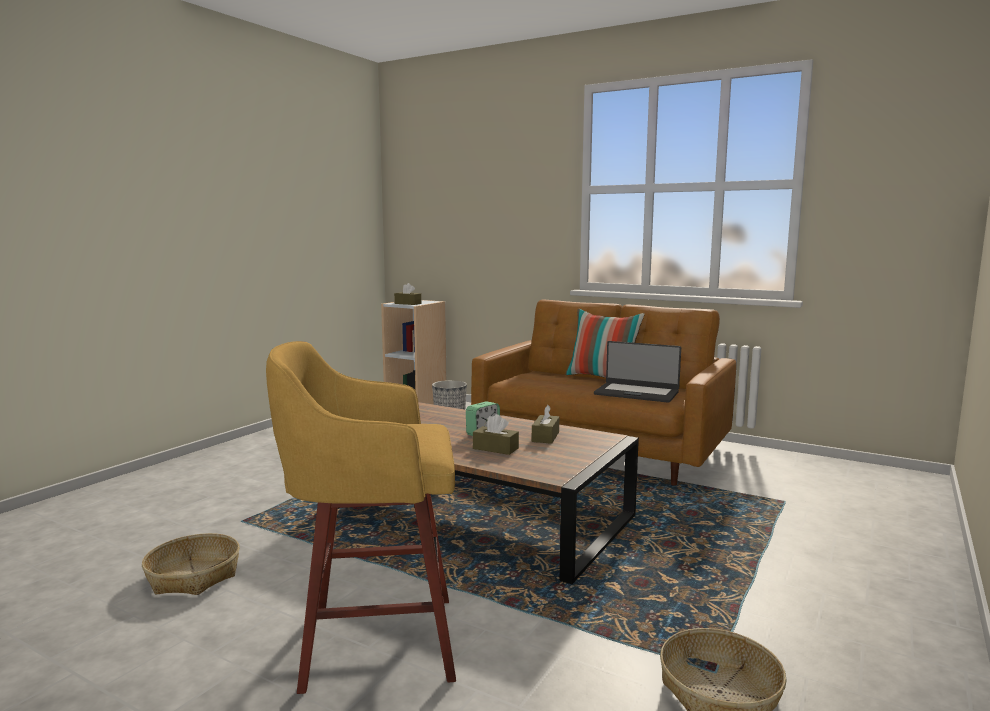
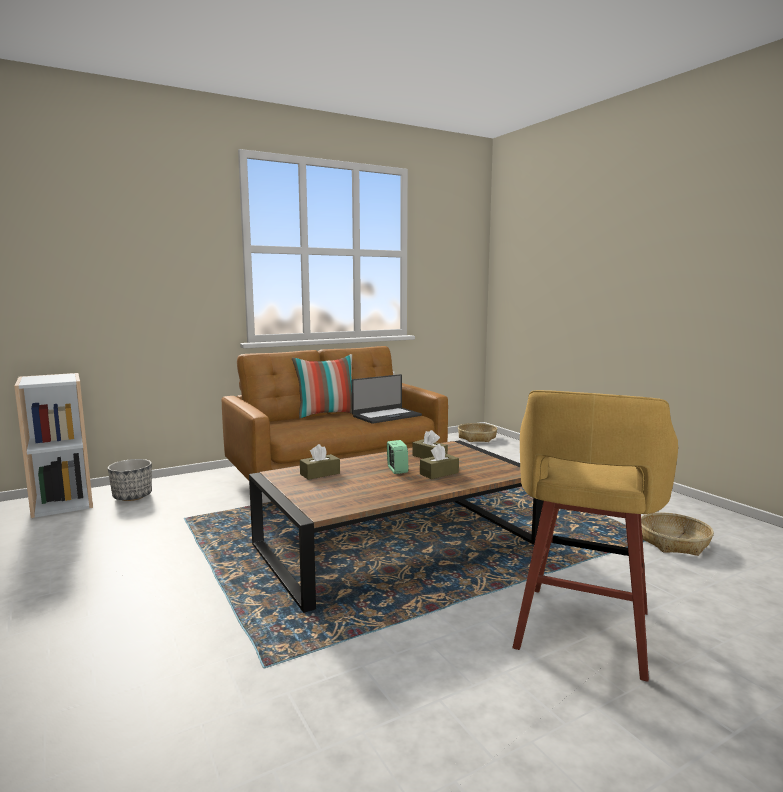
camera: 60 degrees left, 0 degrees up
(194, 576) = (386, 721): basket -> basket (477, 438)
(408, 303) = (52, 380): brown tissue box -> brown tissue box (320, 474)

